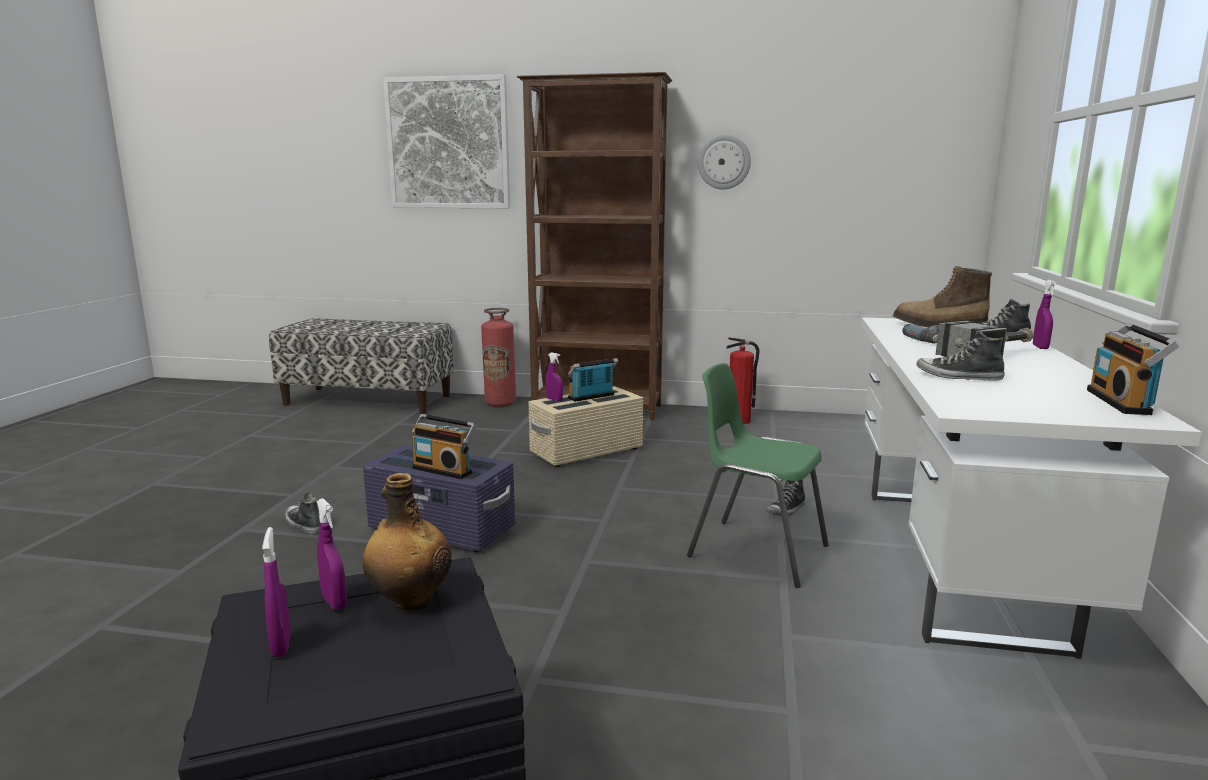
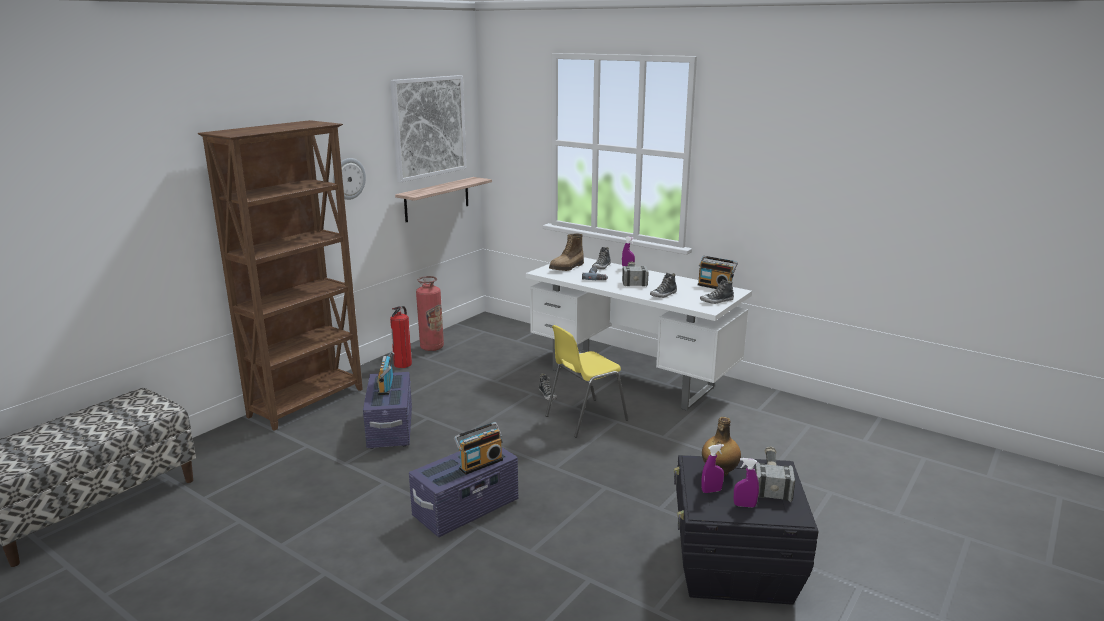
camera: 65 degrees left, 5 degrees up
(303, 524) = (398, 570): shoe -> shoe (717, 301)
(404, 667) = (771, 479): none -> hammer
(448, 143) = (109, 203): picture -> picture (429, 127)
(500, 403) = (225, 438): fire extinguisher -> fire extinguisher (432, 347)
(554, 400) = (374, 400): purple spray bottle -> none
(586, 451) = (390, 428): beige storage box -> purple storage box
(756, 551) = (585, 418): green chair -> yellow chair
(882, 218) = (437, 199): none -> shelf

